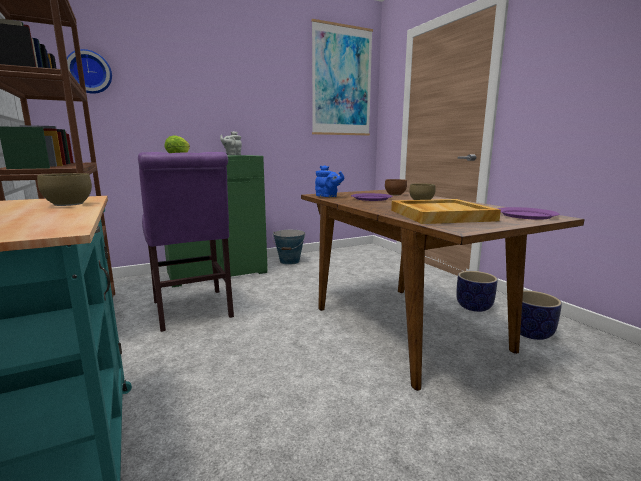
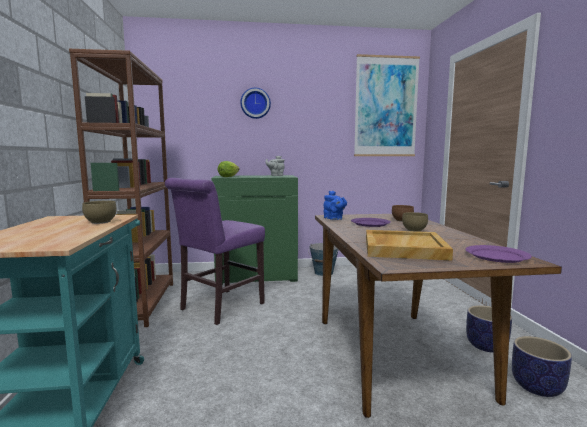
camera: 20 degrees right, 5 degrees down
(89, 72) = (173, 114): wall clock -> wall clock (255, 103)
(193, 311) = (219, 308): purple chair -> purple chair turned 45 degrees clockwise

